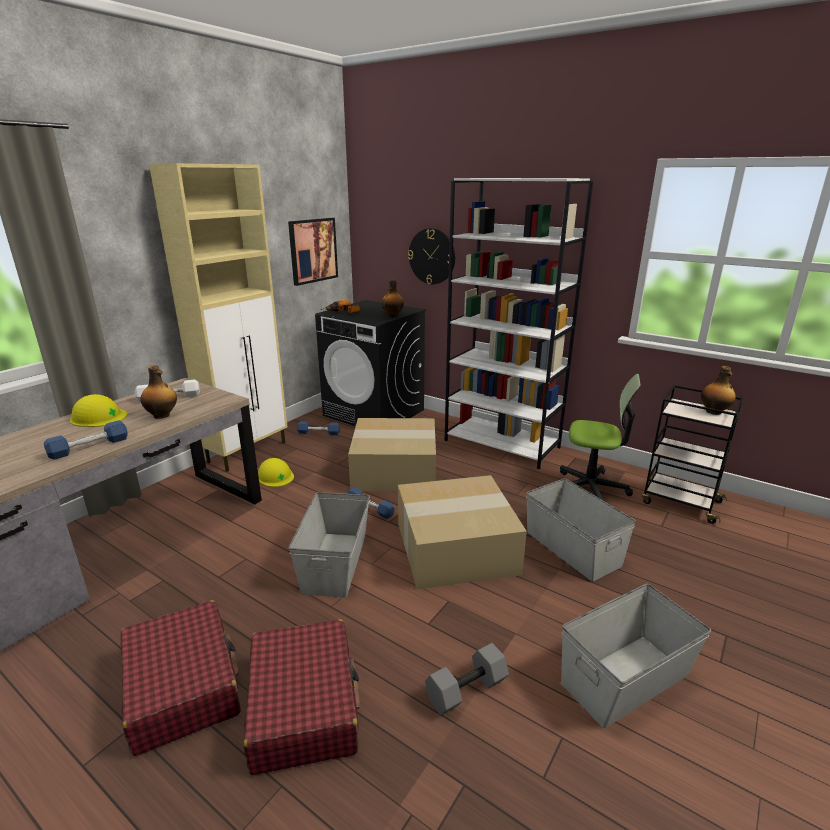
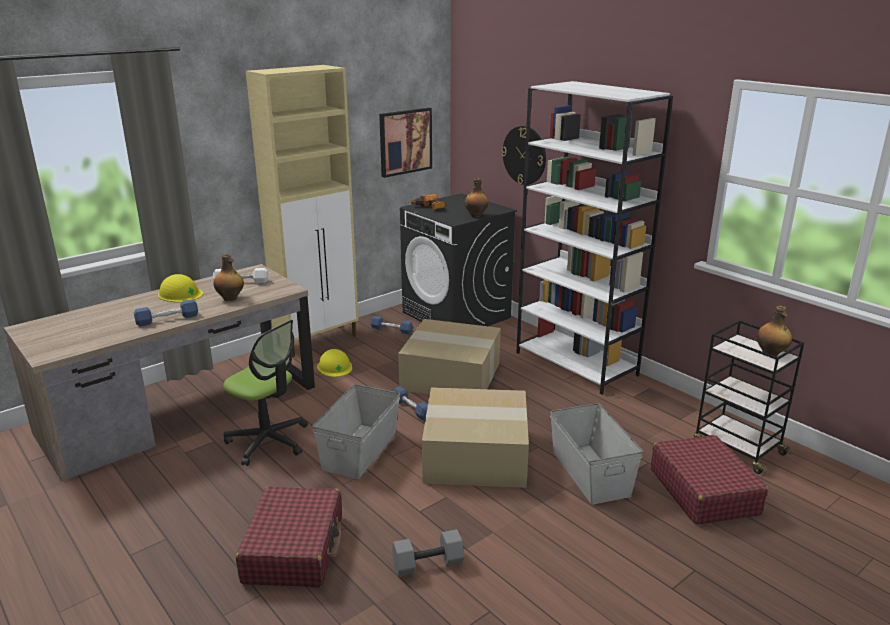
camera: 15 degrees right, 0 degrees up
(183, 685) = (209, 519): red suitcase -> red suitcase (703, 491)
(591, 489) = (646, 421): office chair -> office chair (268, 441)
(624, 678) = (571, 582): grey storage box -> none

